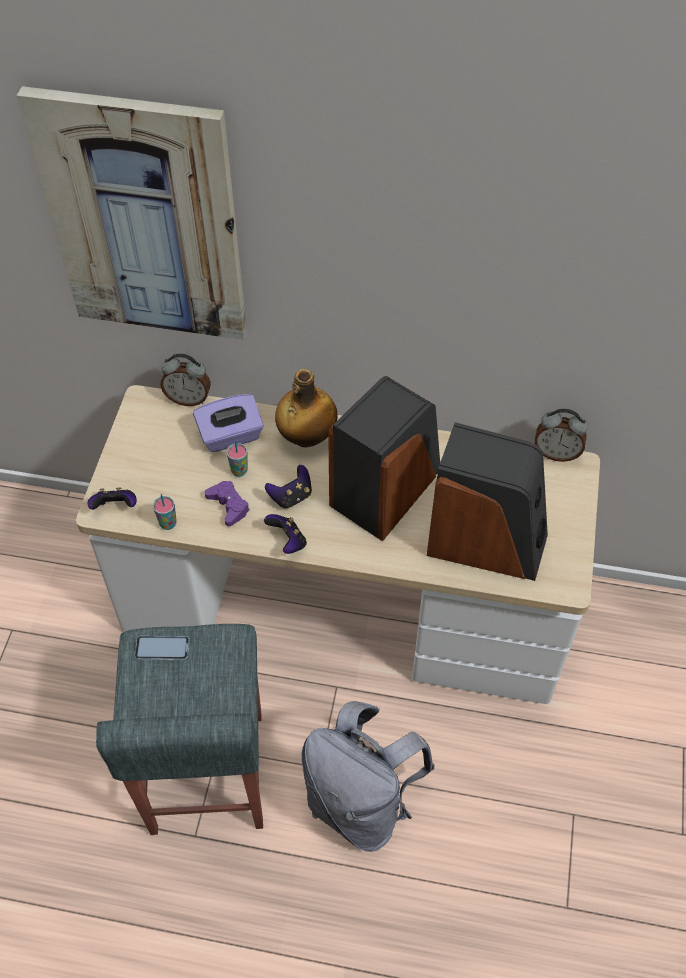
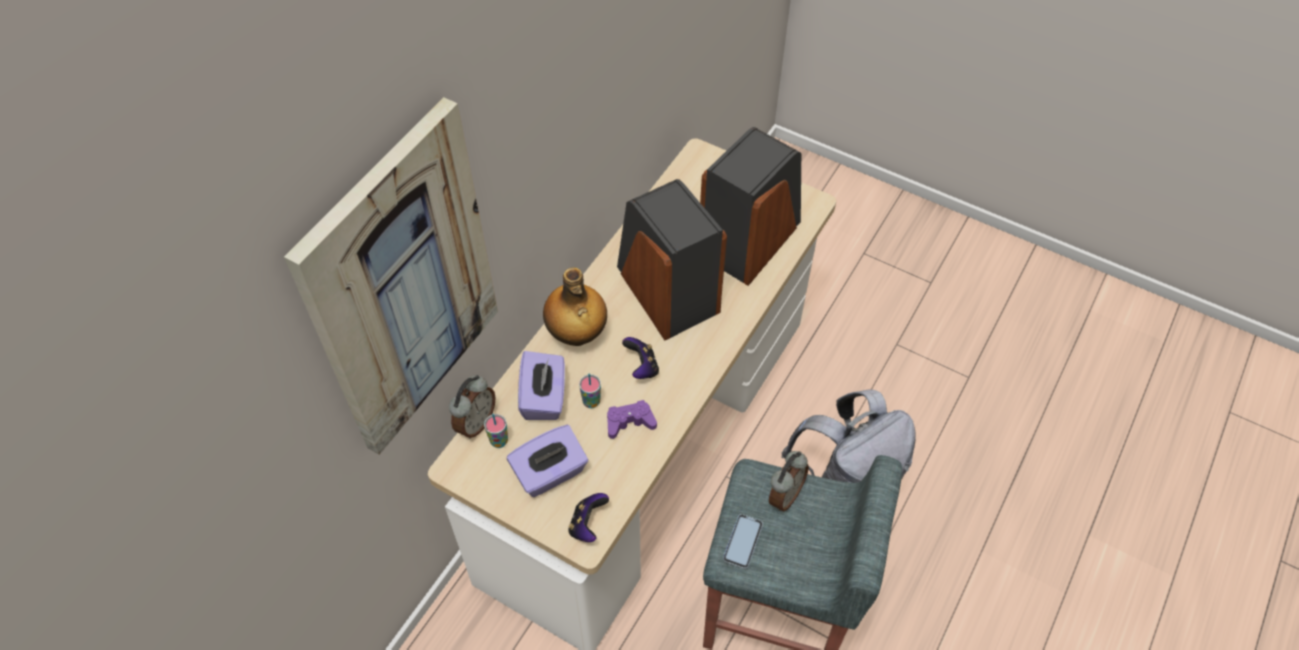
camera: 70 degrees left, 0 degrees up
(157, 465) = (550, 473): none -> purple tissue box
(168, 524) = (629, 481): cup -> cup (499, 441)
(287, 541) = (692, 384): game controller -> none
(556, 453) = (679, 163): alarm clock -> alarm clock (784, 495)

